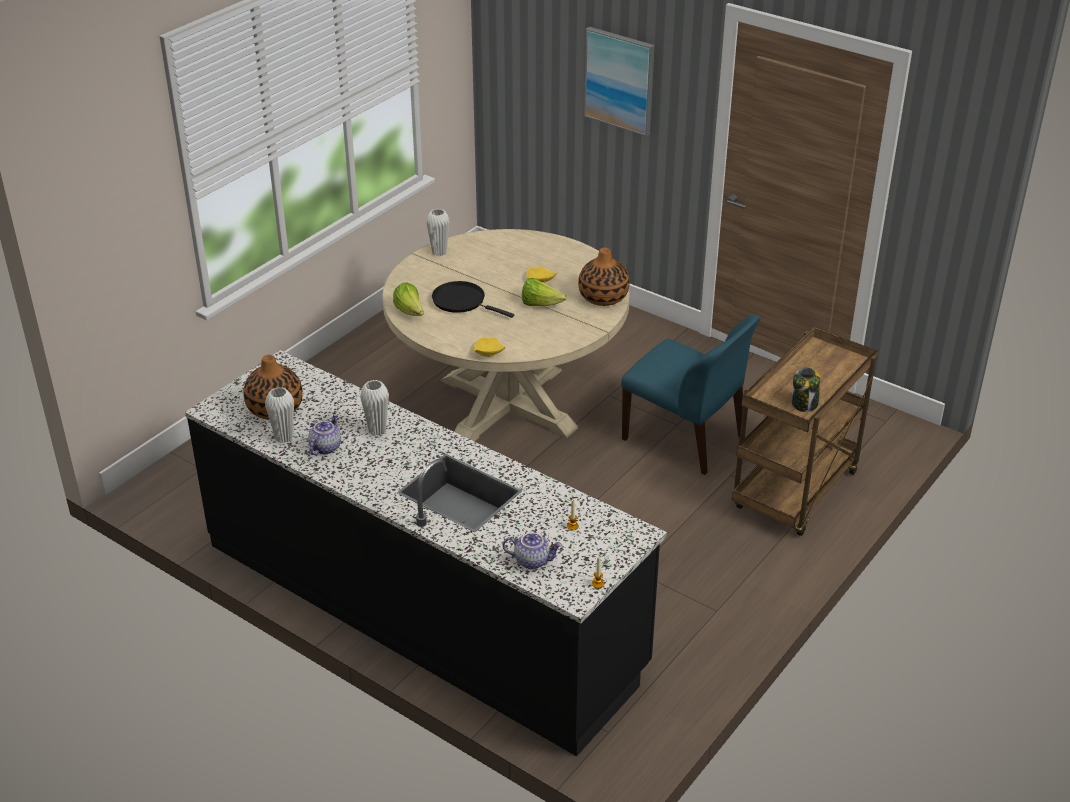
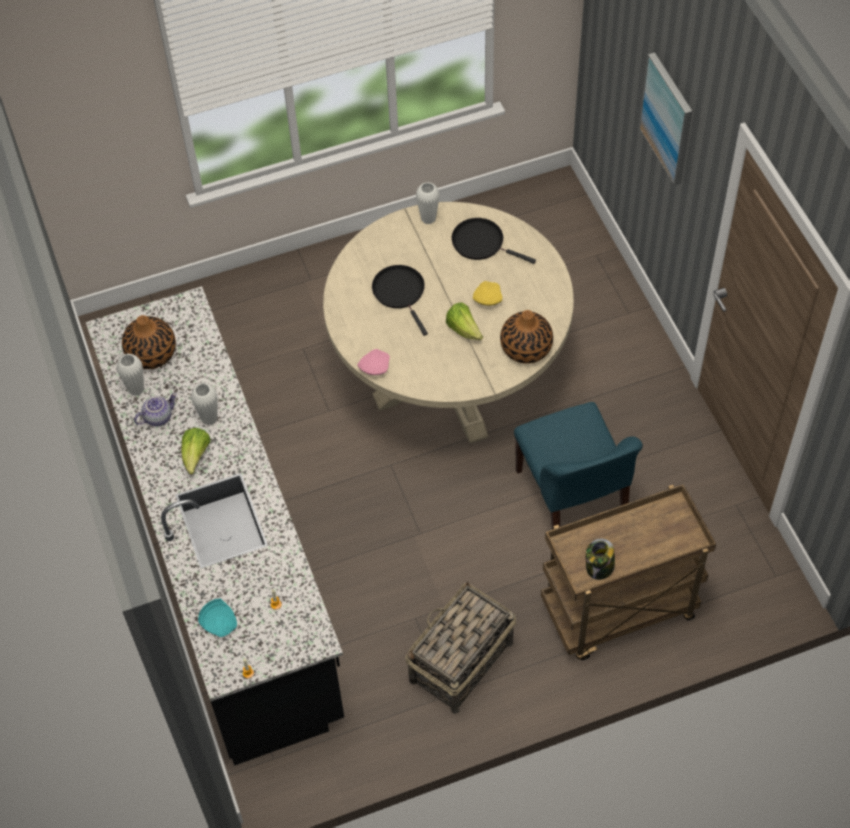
camera: 35 degrees right, 20 degrees up
(410, 312) = (348, 284): lettuce -> lettuce (196, 456)
(488, 353) = (374, 367): yellow plate -> pink plate
(499, 251) = (481, 243): none -> black frying pan
(532, 560) = (219, 622): teapot -> turquoise plate
(704, 583) = (460, 662): none -> basket

